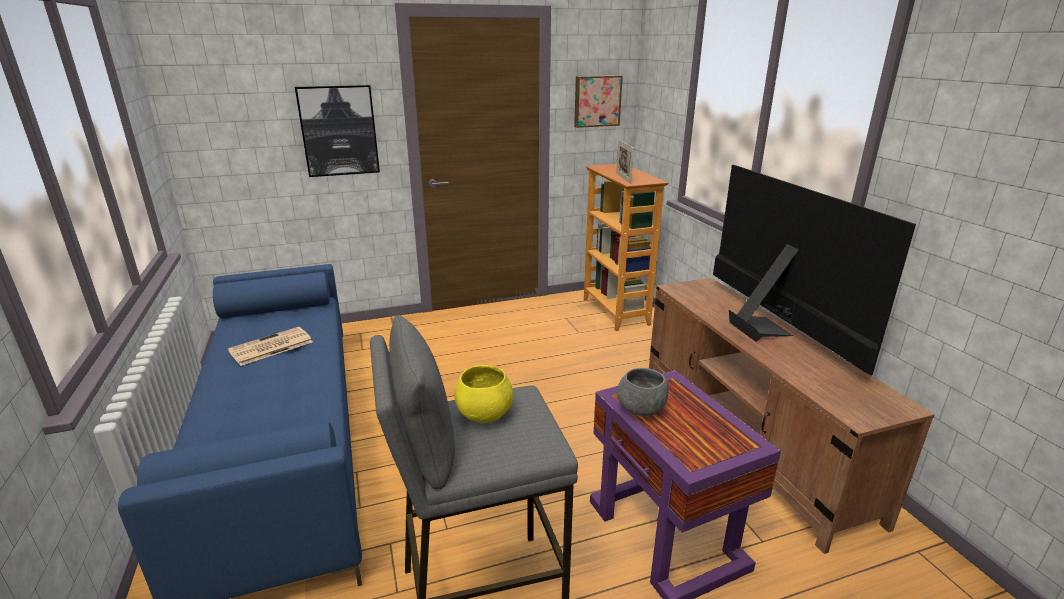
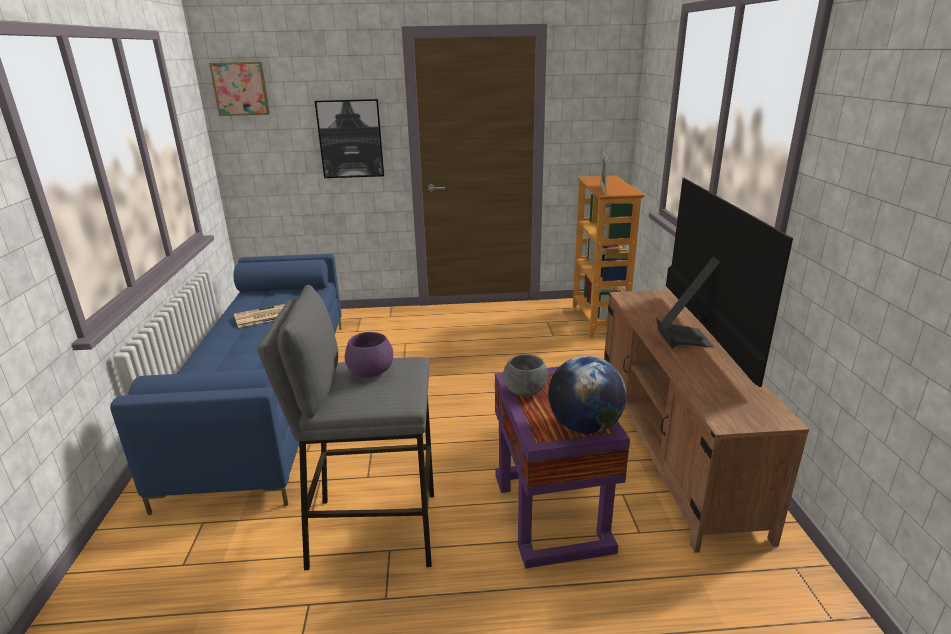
camera: 15 degrees right, 0 degrees up
(485, 414) = (371, 372): yellow bowl -> purple bowl
(597, 101) = (593, 114): picture -> picture (241, 88)
(728, 443) = (584, 426): none -> globe

